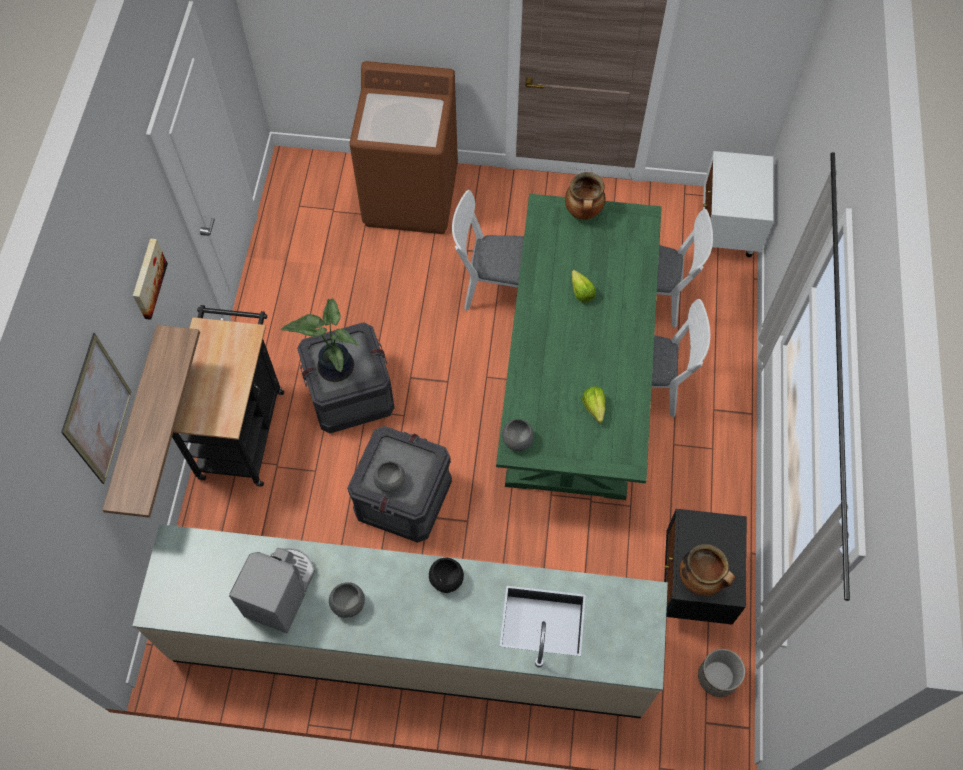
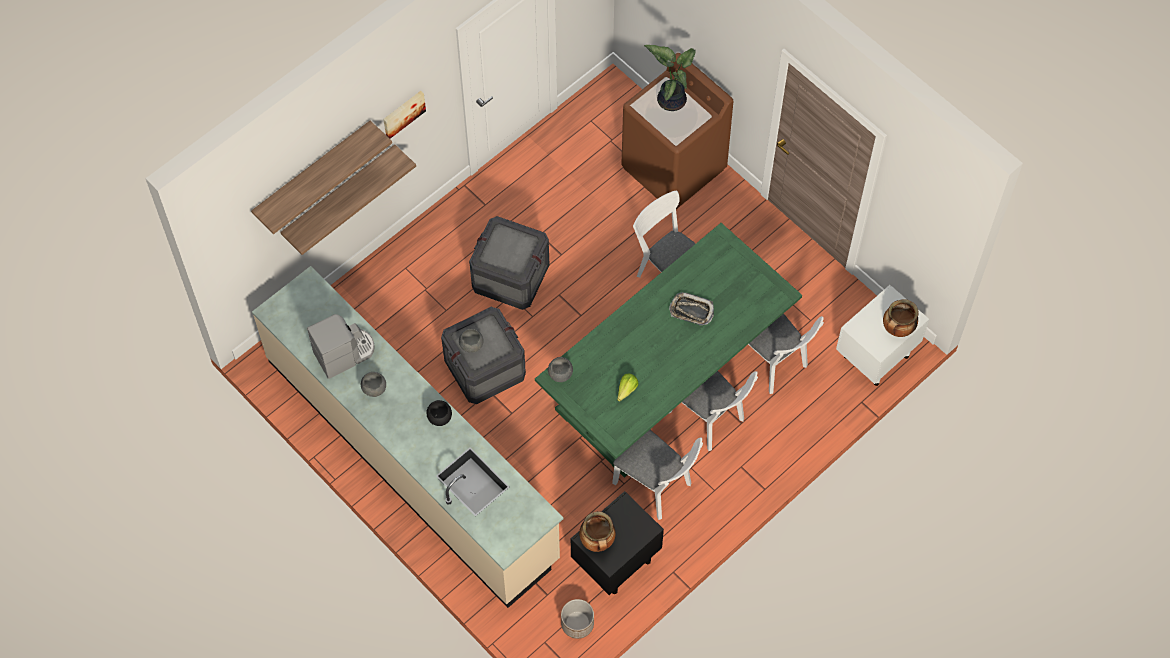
camera: 40 degrees right, 0 degrees up
(97, 410) = (313, 173): picture -> shelf
(243, 427) = (425, 249): black cart -> none
(334, 366) = (501, 248): potted plant -> potted plant (671, 99)
(580, 290) = (691, 311): lettuce -> tray
(583, 213) = (744, 261): cooking pot -> cooking pot (897, 329)
(662, 486) = (656, 487): none -> white chair

